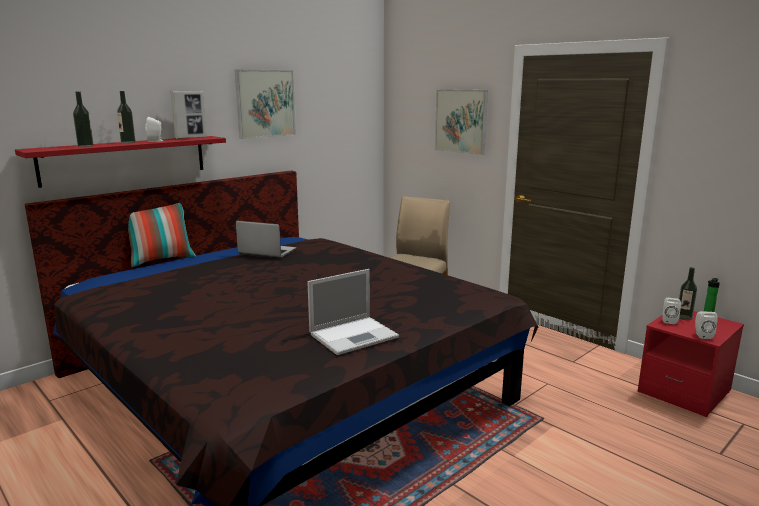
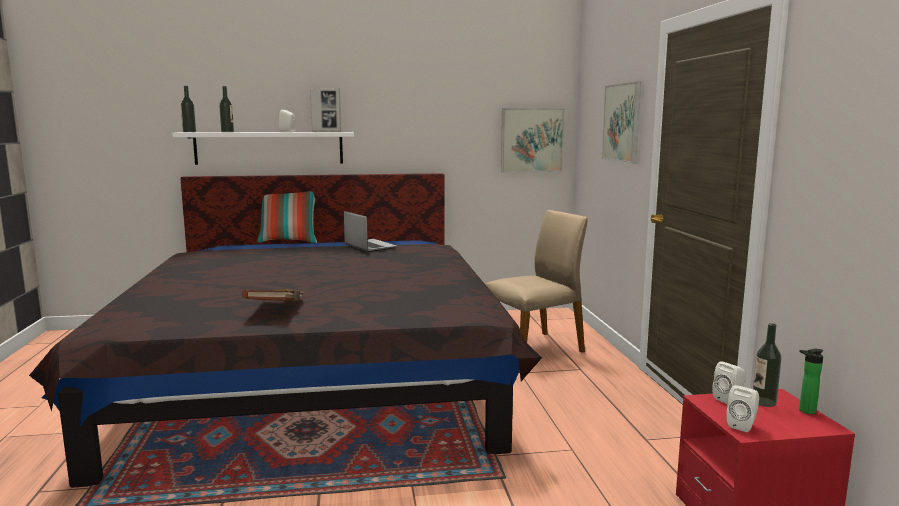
camera: 35 degrees right, 5 degrees down
(125, 160) = (269, 148): red shelf -> white shelf
(128, 142) = (267, 131): bottle -> bottle (189, 132)
(265, 103) = (416, 103): picture -> picture (532, 140)
(355, 335) = (276, 309): laptop -> brown book

